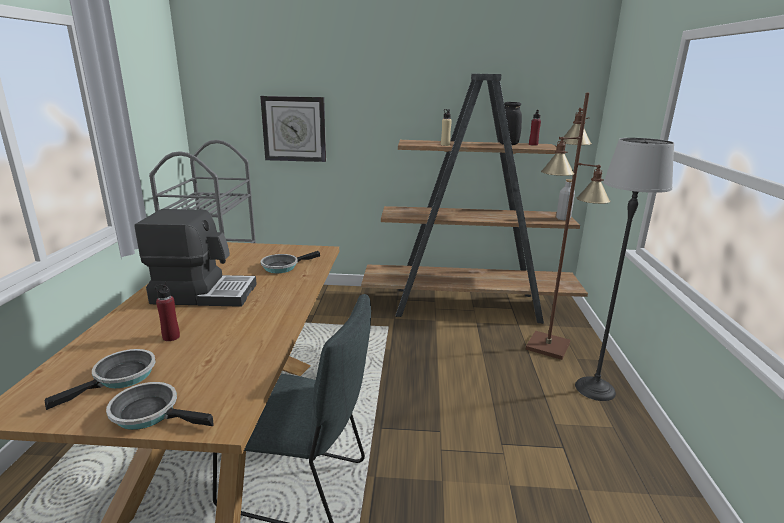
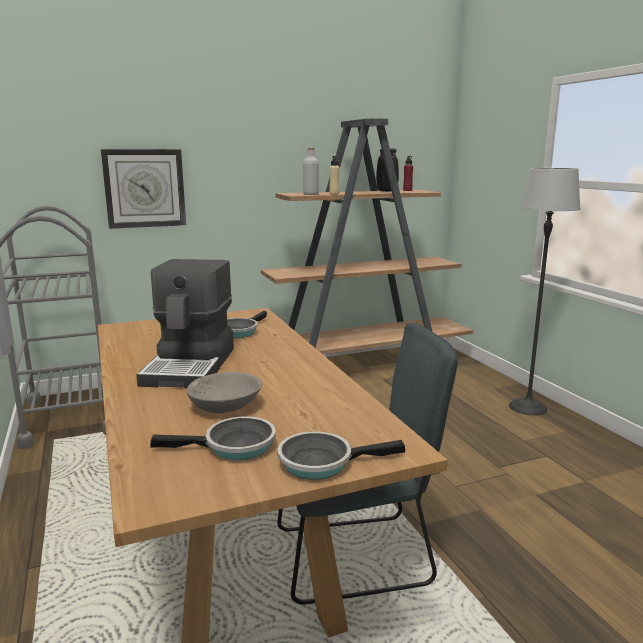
camera: 25 degrees left, 5 degrees down
(121, 378) = (234, 447): frying pan -> frying pan turned 75 degrees clockwise
(171, 337) = (225, 405): red bottle -> grey bowl
(204, 293) = (192, 366): coffee machine -> coffee machine turned 120 degrees clockwise
(548, 346) = (461, 384): brown floor lamp -> none
(563, 218) = (441, 261): grey bottle -> grey bottle (311, 194)

